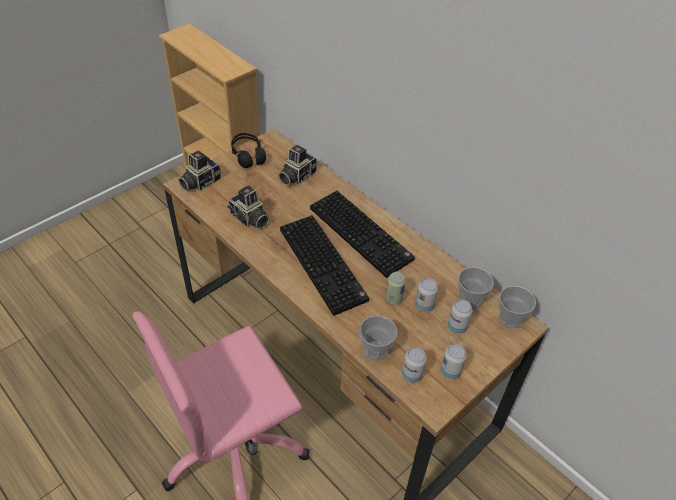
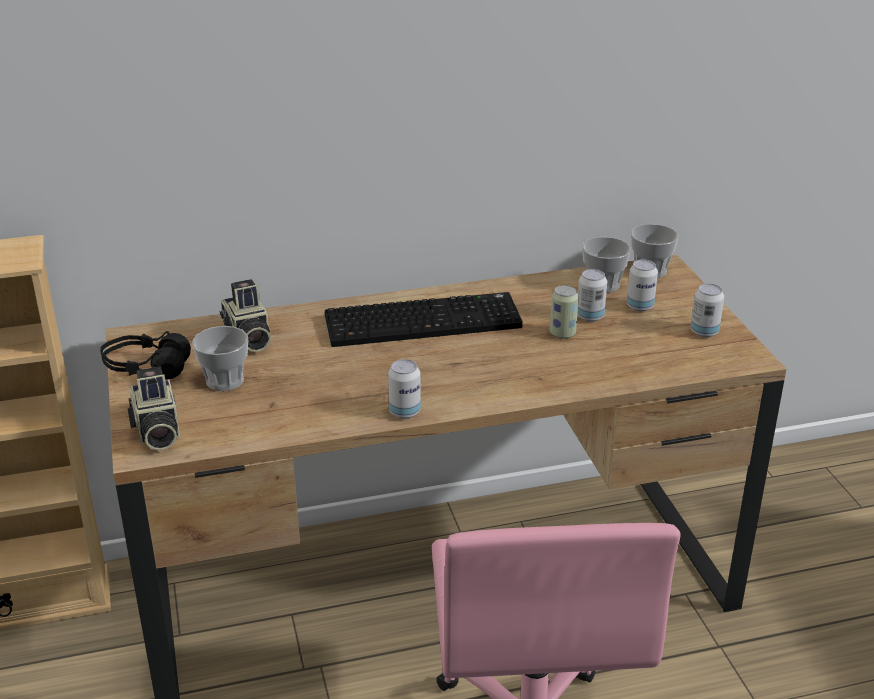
camera: 60 degrees left, 15 degrees down
(249, 219) = (300, 405): camera -> none
(324, 264) = (457, 366): keyboard -> none
(375, 350) = (639, 371): cup -> cup (225, 381)
(412, 375) = (694, 358): can -> can (404, 412)

